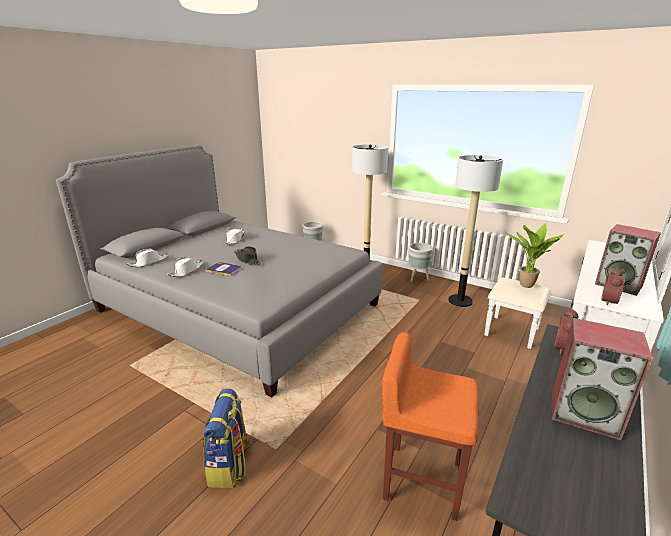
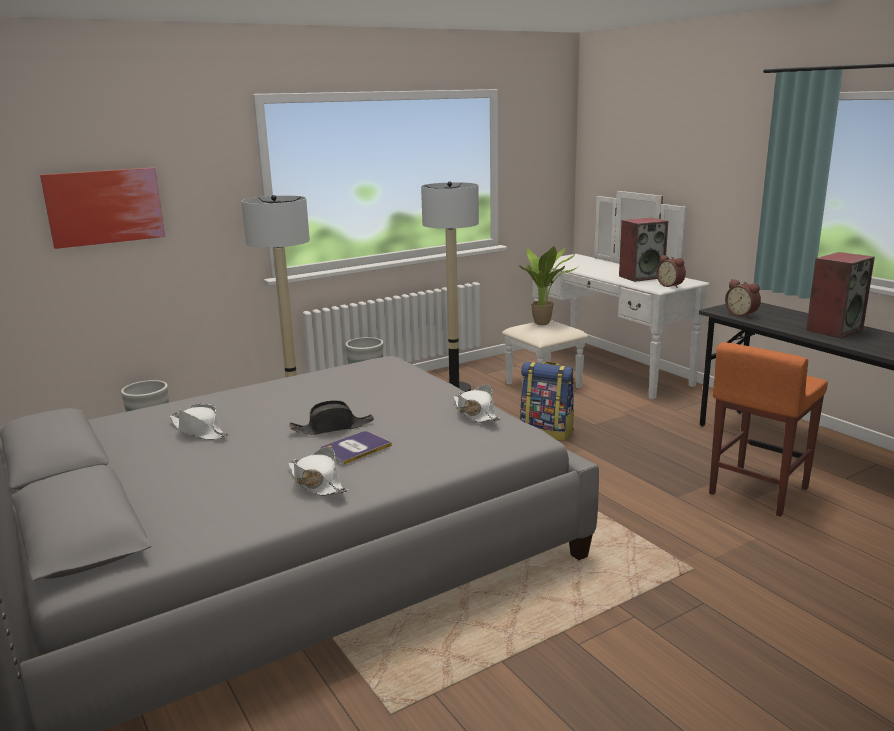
camera: 65 degrees left, 5 degrees down
(149, 262) = (204, 525): white hat -> white hat (475, 413)
(230, 465) = (714, 608): backpack -> backpack (547, 432)
(319, 138) = (104, 207): none -> picture

